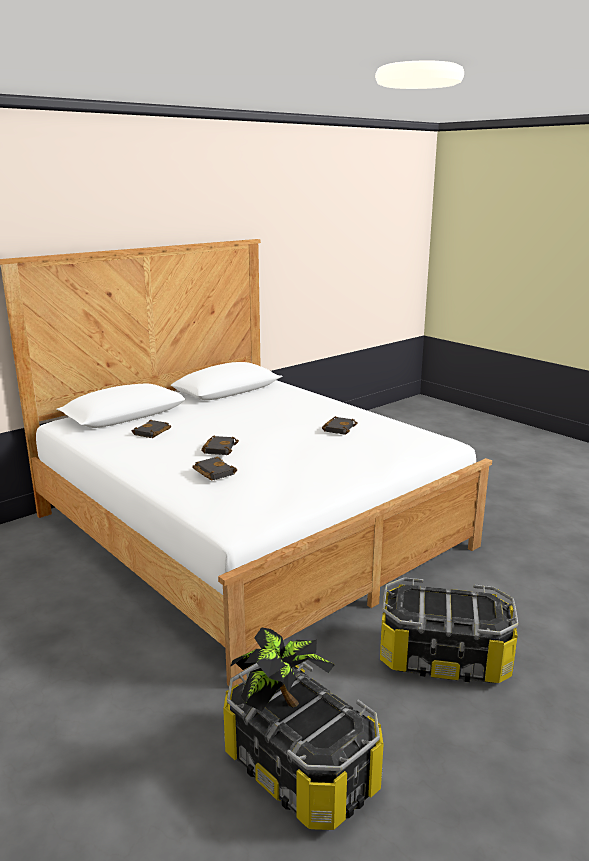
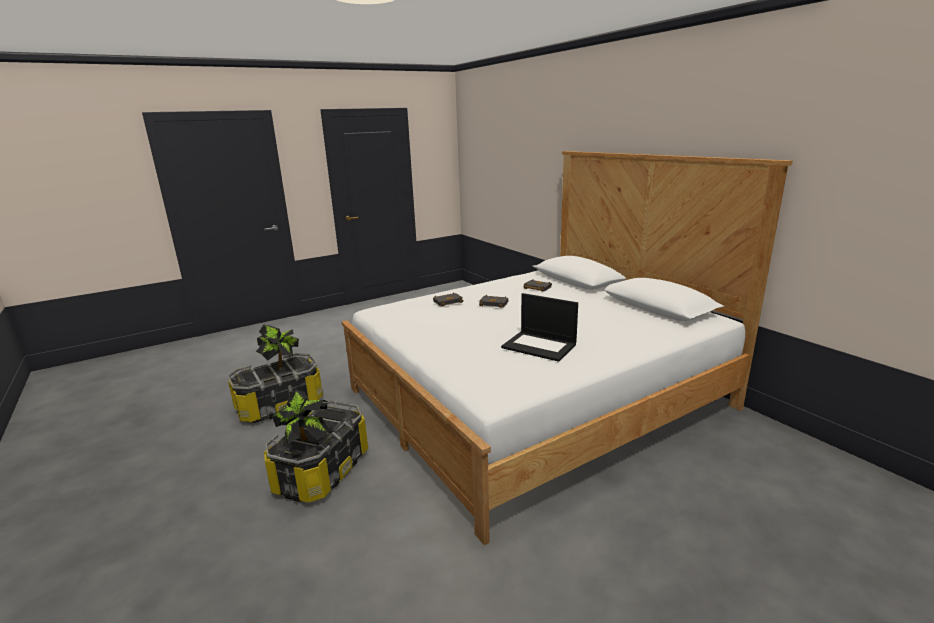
camera: 100 degrees right, 0 degrees up
(338, 428) = (540, 346): black book -> laptop
(478, 605) = (305, 444): none -> potted plant

